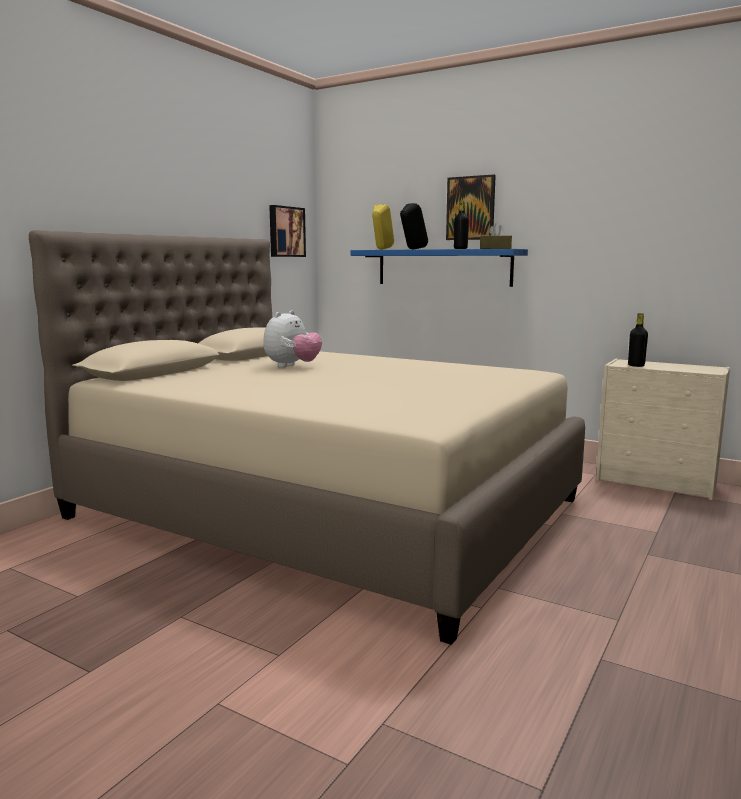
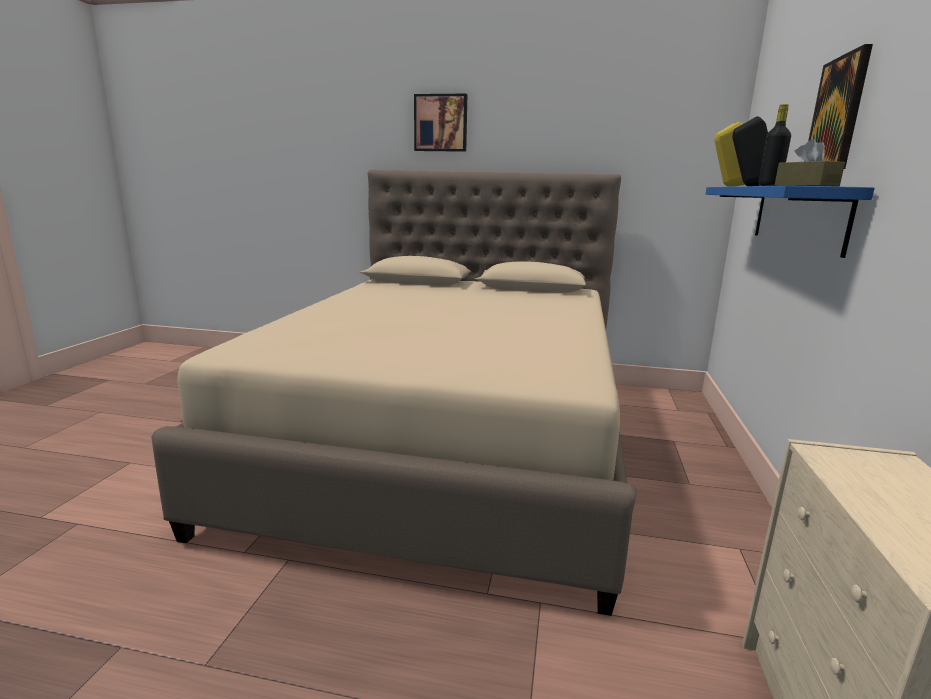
camera: 70 degrees right, 5 degrees up
(285, 232) = (673, 165): picture -> picture (441, 123)
(292, 366) = (482, 301): plush toy -> none
(636, 365) = (843, 471): black bottle -> none

